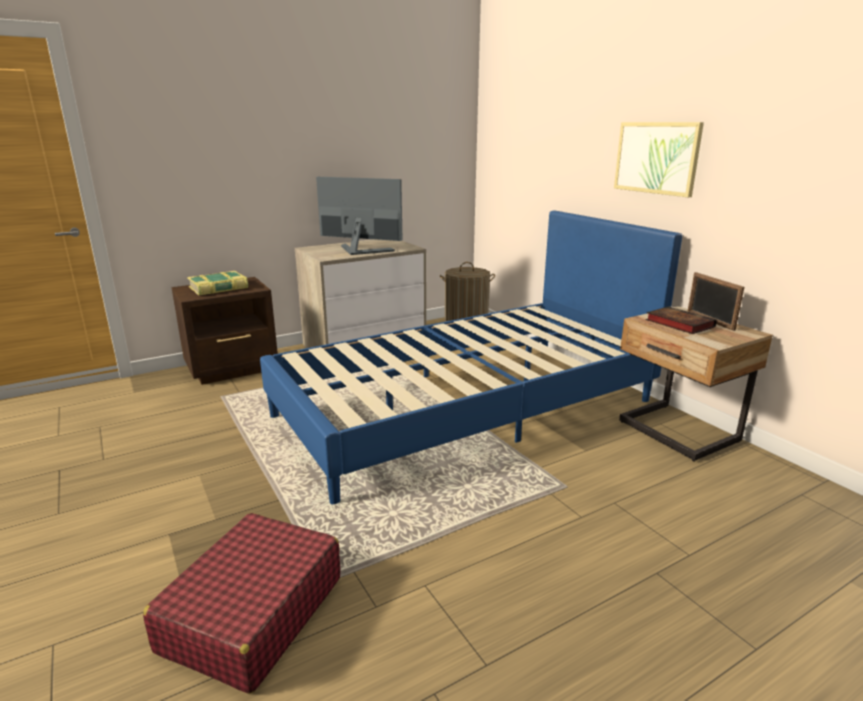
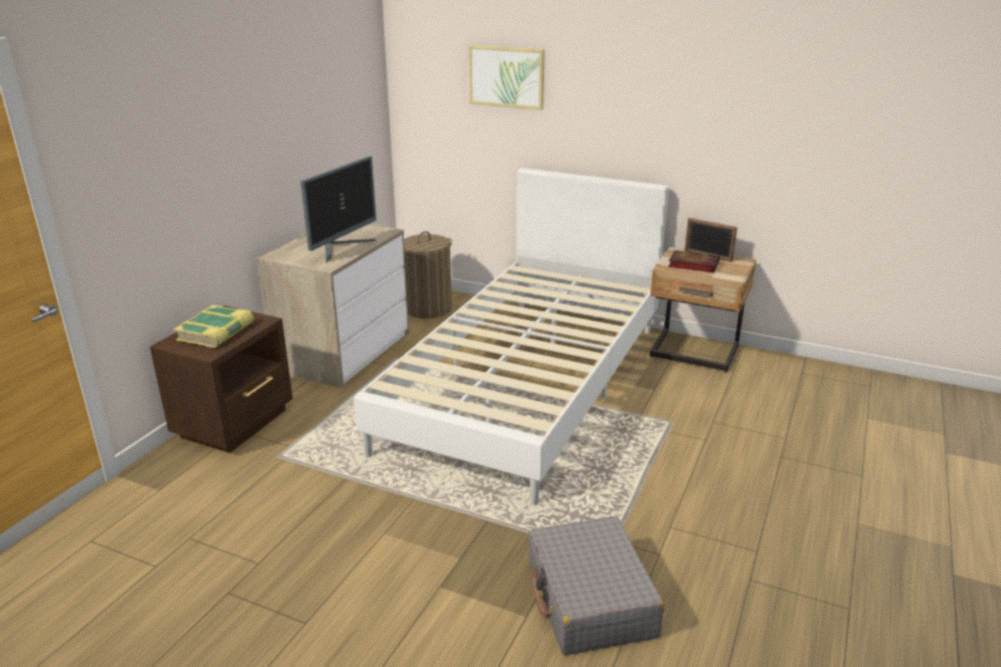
camera: 35 degrees left, 5 degrees up
(252, 614) = (590, 599): red suitcase -> grey suitcase
(359, 251) = (342, 247): monitor -> monitor turned 135 degrees clockwise
(467, 408) = (528, 385): blue bed -> white bed
(656, 158) = (634, 119): picture -> picture (506, 76)

